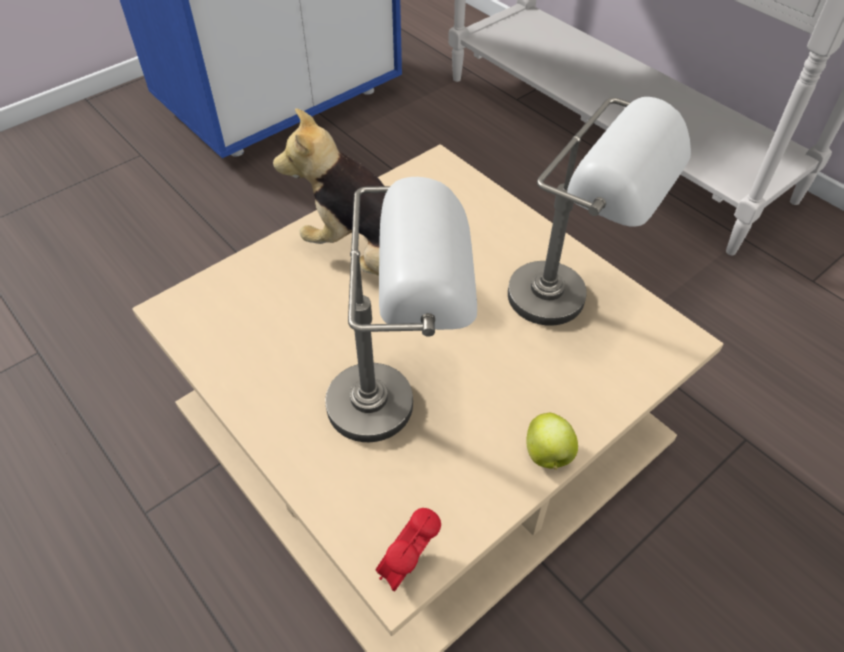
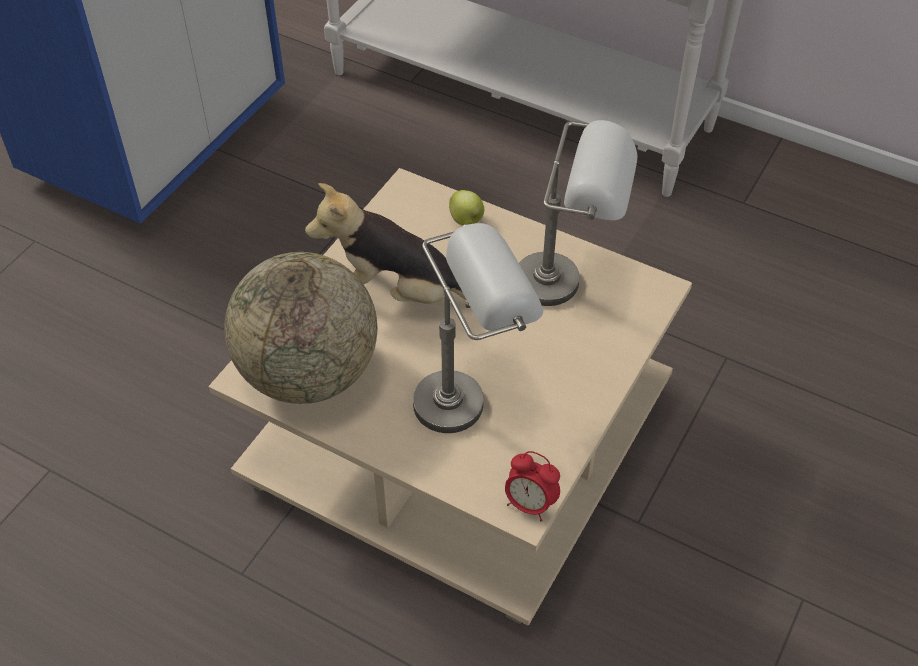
camera: 20 degrees left, 0 degrees up
(238, 324) = (309, 373): none -> globe
(408, 568) = (530, 504): alarm clock -> alarm clock turned 75 degrees counterclockwise
(548, 456) = (595, 401): apple -> apple (466, 221)

